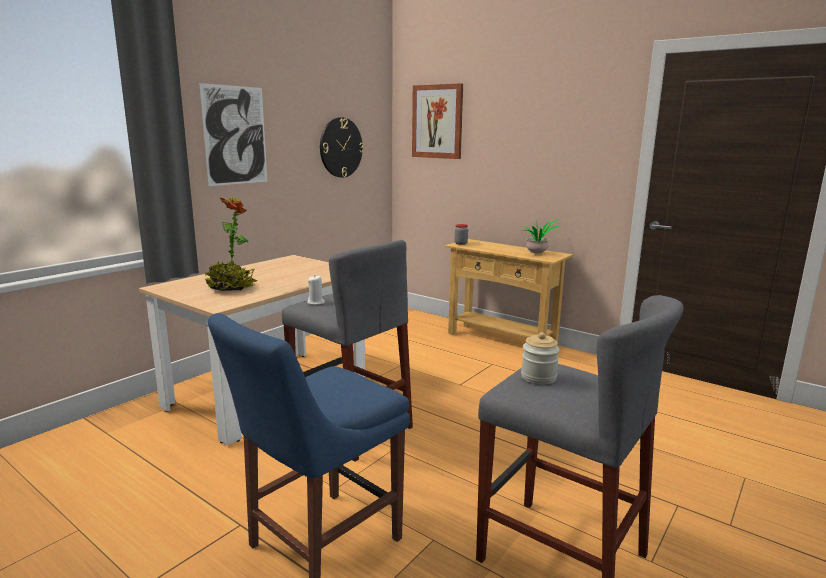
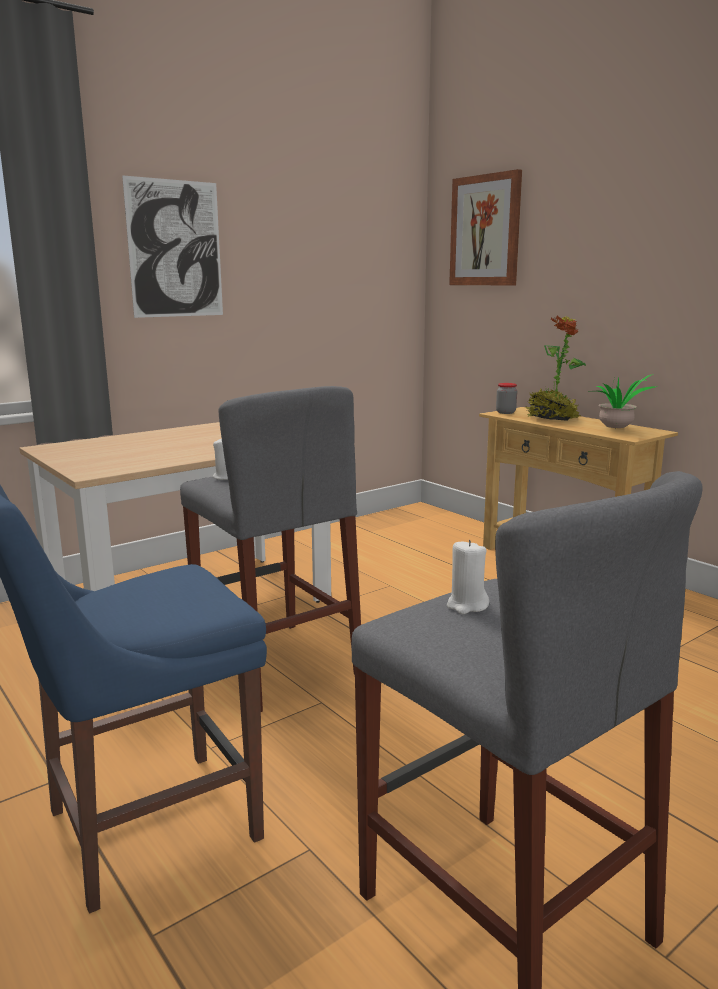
camera: 15 degrees right, 0 degrees up
(231, 288) = (128, 453): potted plant -> potted plant (552, 419)
(341, 147) = (340, 270): wall clock -> none
(538, 377) = (466, 605): jar -> white candle

